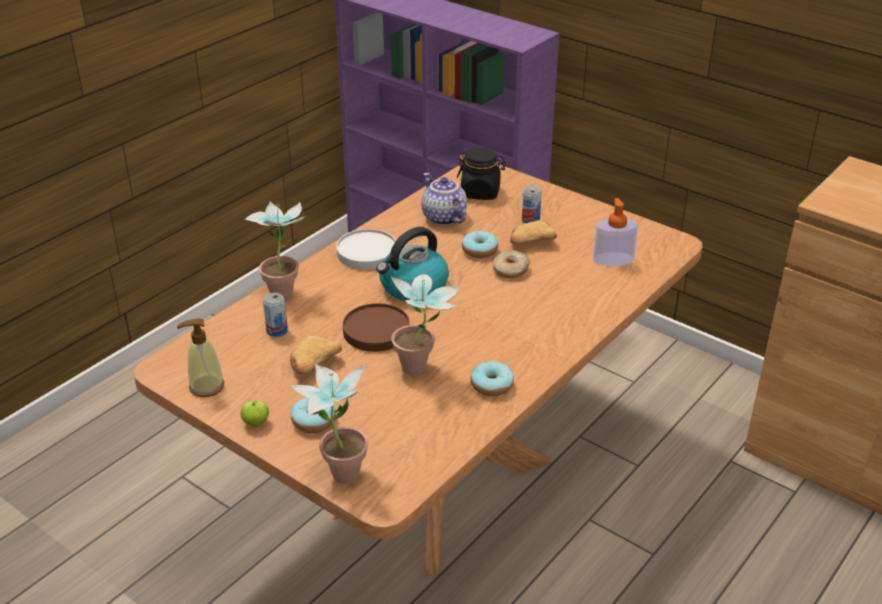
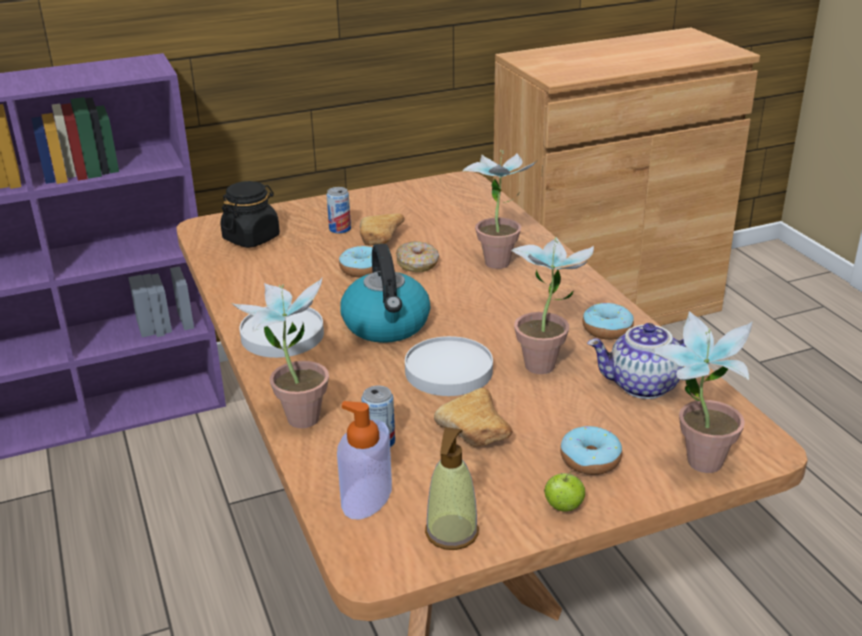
camera: 60 degrees left, 5 degrees down
(375, 331) = (448, 371): brown plate -> white plate
(442, 218) = (272, 271): teapot -> teapot (643, 386)
(556, 303) = (499, 258): none -> potted plant
(613, 259) = (456, 213): soap dispenser -> soap dispenser (367, 497)

